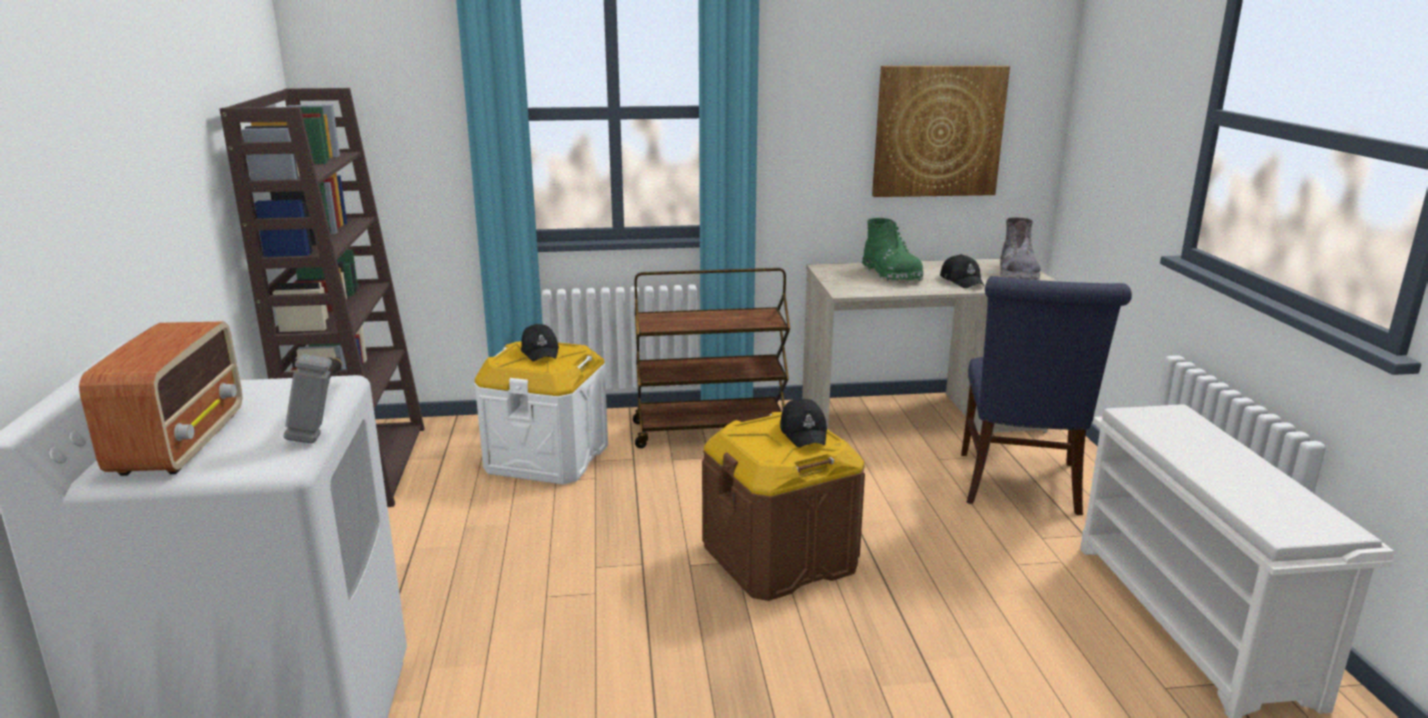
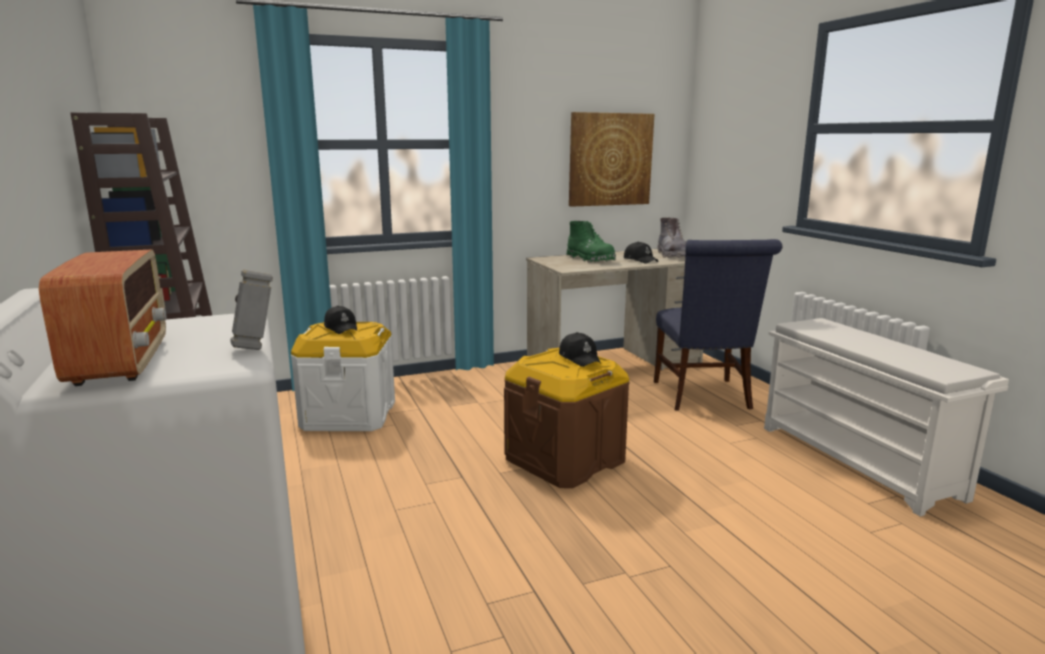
camera: 15 degrees left, 5 degrees down
(710, 431) = (469, 385): brown cart -> none

